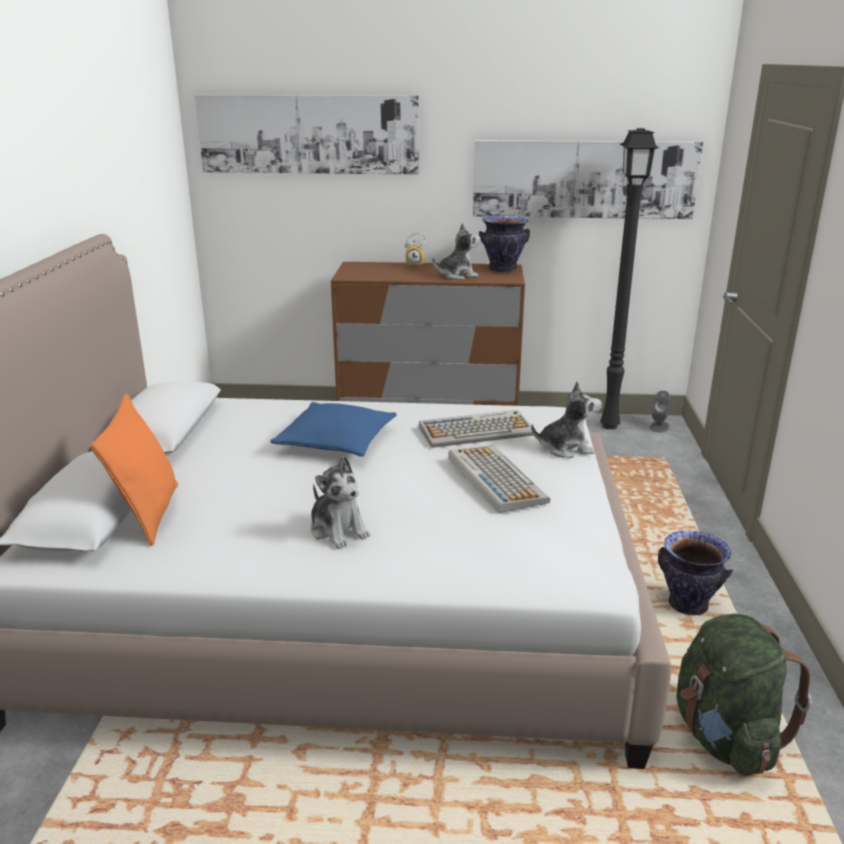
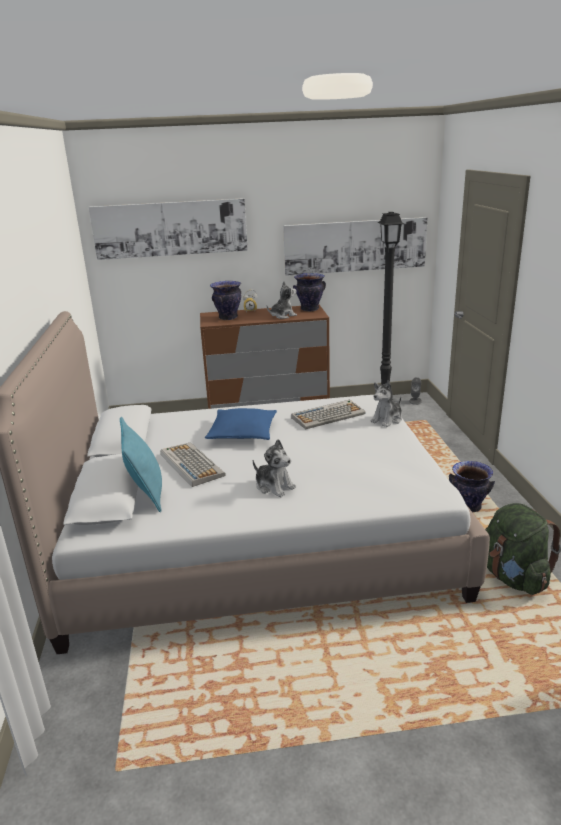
camera: 10 degrees left, 0 degrees up
(148, 514) = (146, 493): orange pillow -> turquoise pillow
(377, 271) = (228, 318): none -> vase
(495, 479) = (354, 443): keyboard -> keyboard (190, 464)
(565, 448) = (387, 419): plush toy -> plush toy turned 150 degrees clockwise

